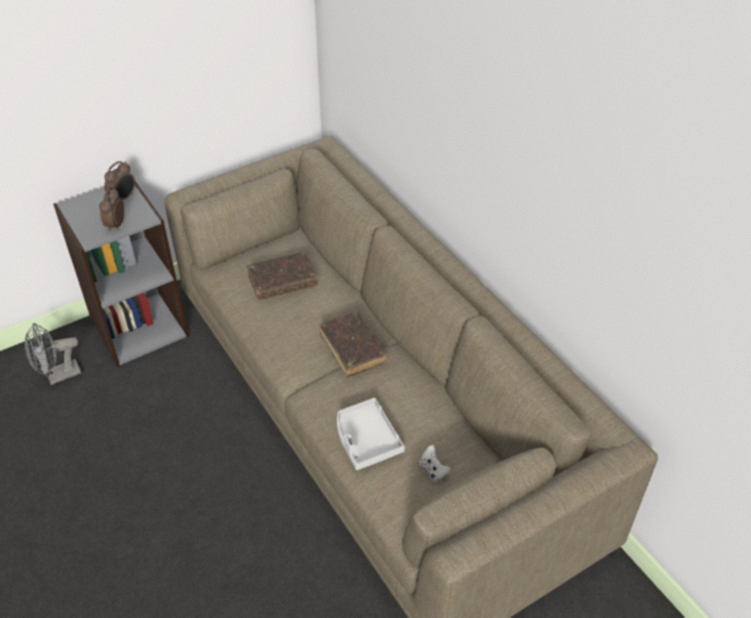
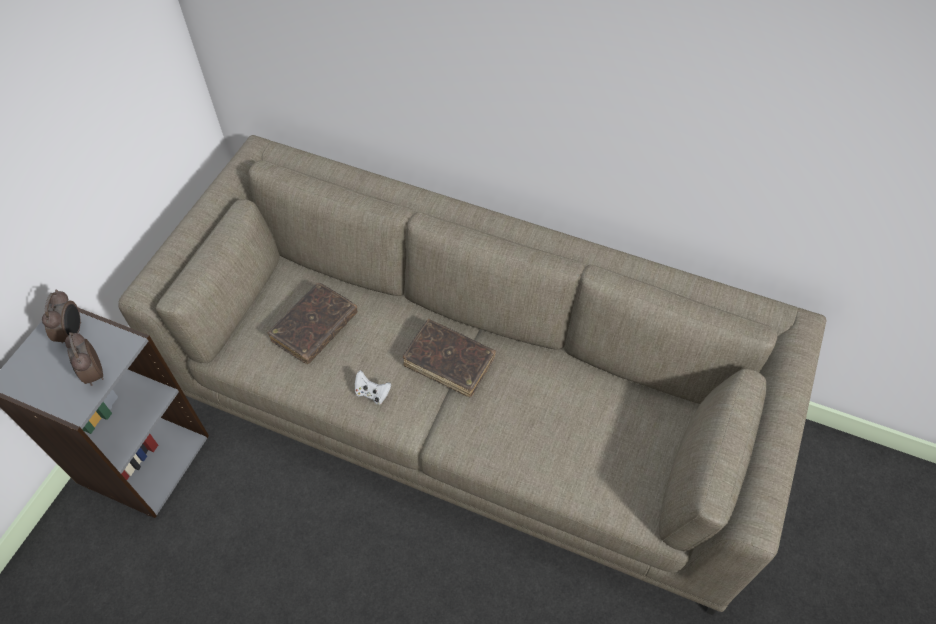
camera: 35 degrees left, 10 degrees up
(58, 376) = (92, 572): grey fan -> none
(366, 440) = (542, 452): grey tray -> none
(433, 470) = (626, 443): white game controller -> white game controller (372, 393)

